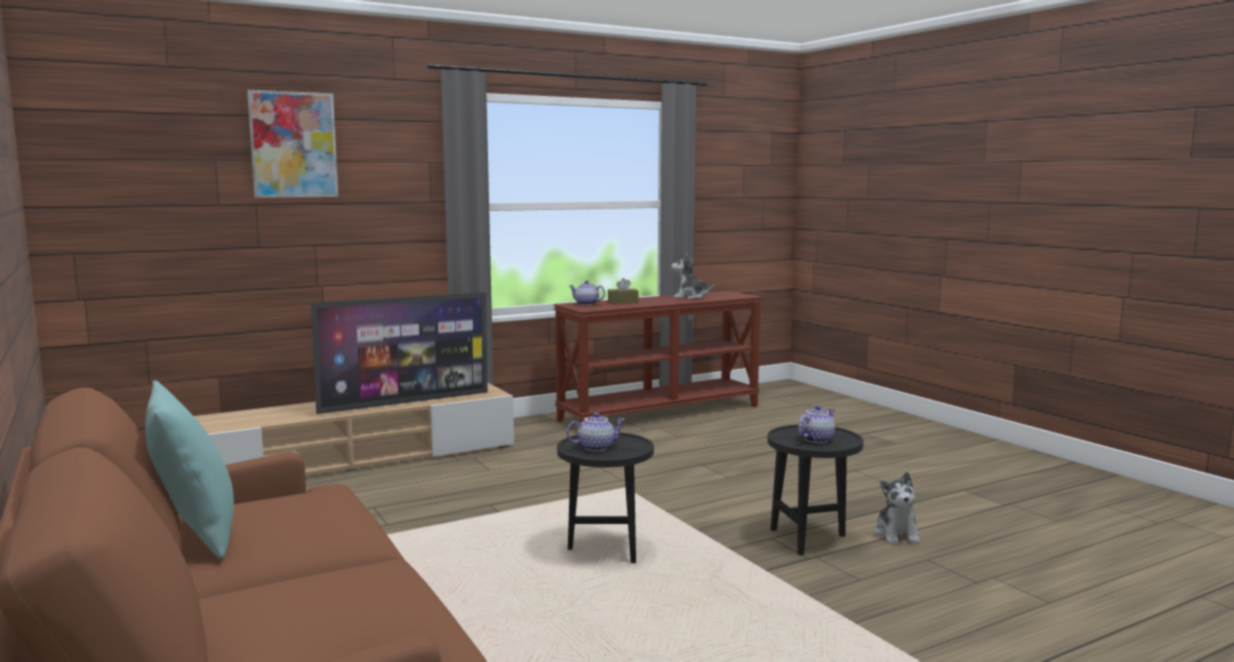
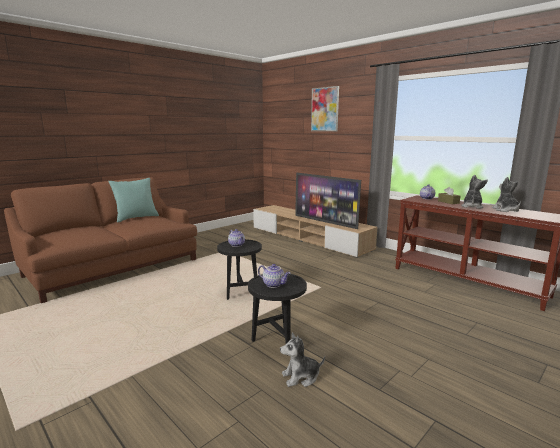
camera: 75 degrees right, 5 degrees up
(660, 301) = (472, 206): none -> plush toy

